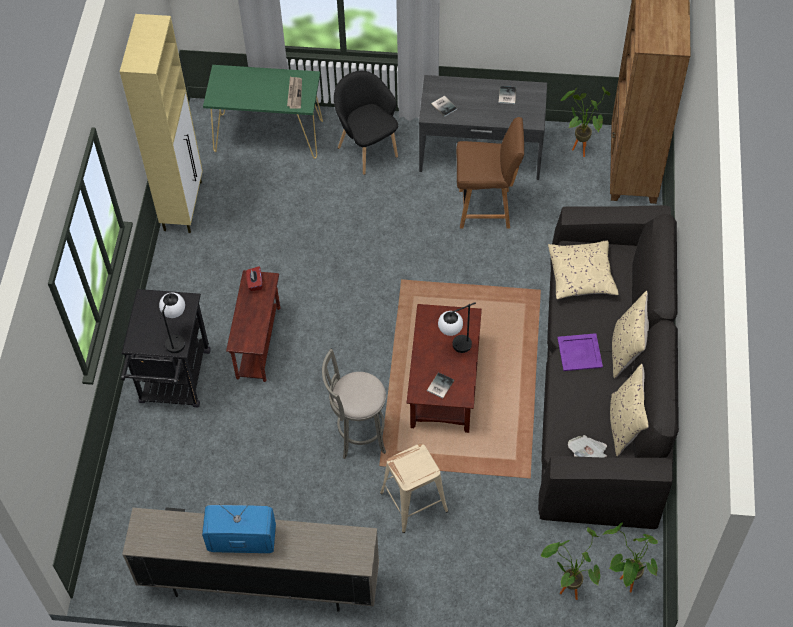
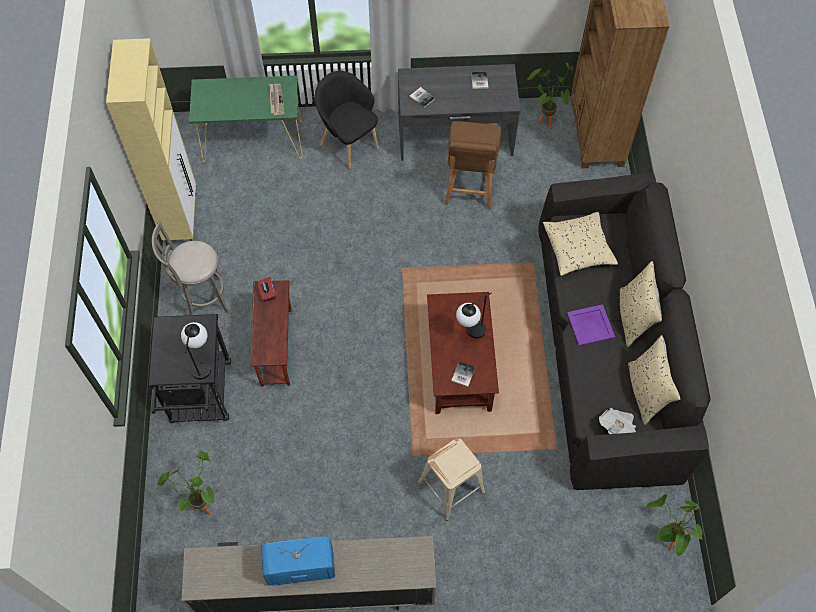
camera: 10 degrees left, 5 degrees up
(358, 435) = (387, 427): grey stool -> grey stool (202, 299)
(486, 209) = (469, 189): brown chair -> brown chair turned 105 degrees clockwise
(567, 587) = (610, 553): potted plant -> potted plant (201, 504)

